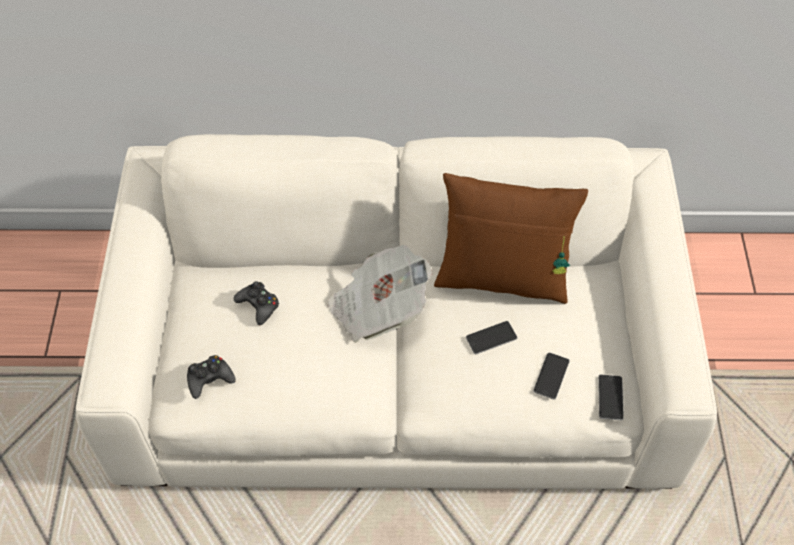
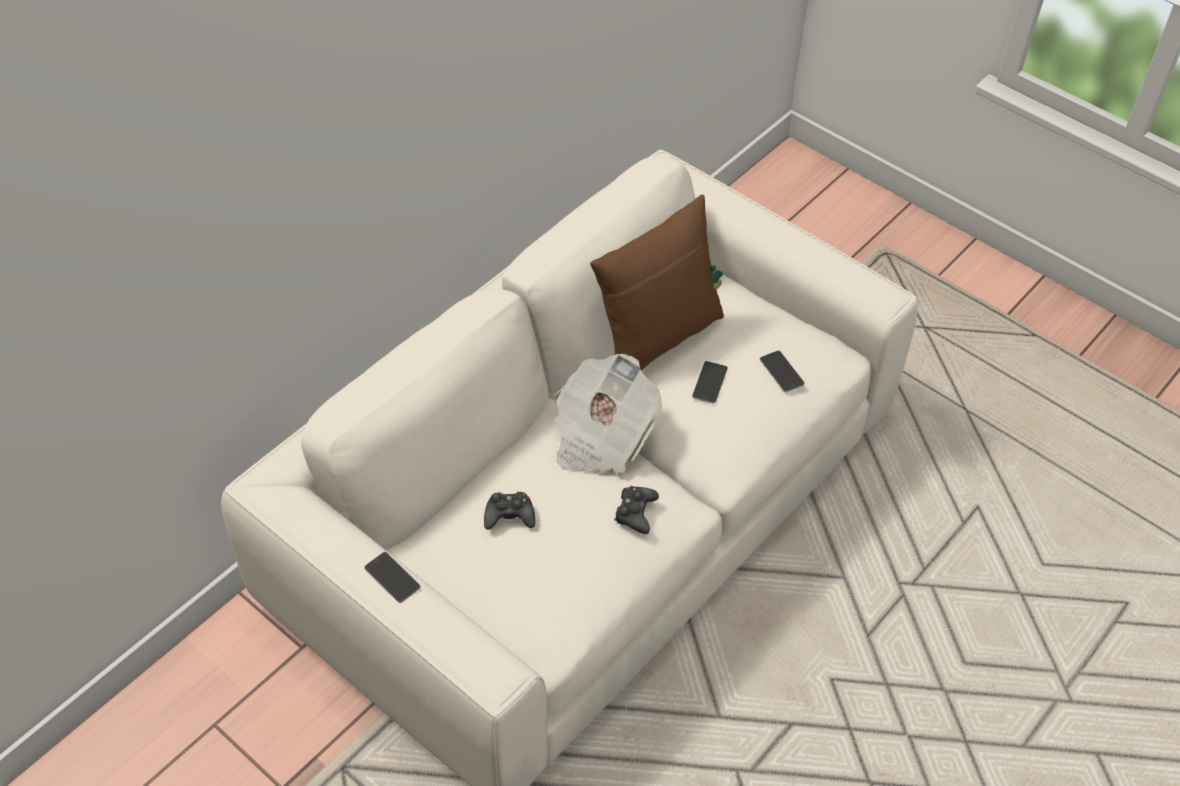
camera: 50 degrees left, 5 degrees down
(209, 379) = (550, 602): black game controller -> black game controller (635, 512)
(610, 397) = (831, 353): phone -> phone (392, 577)

